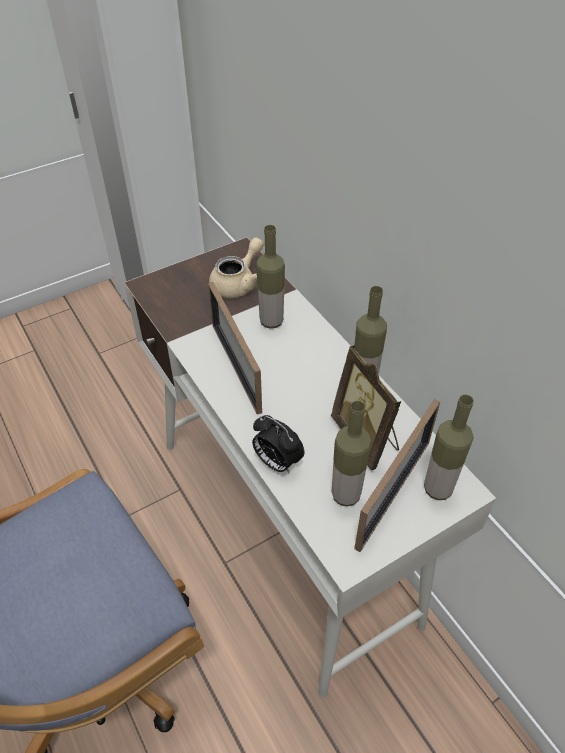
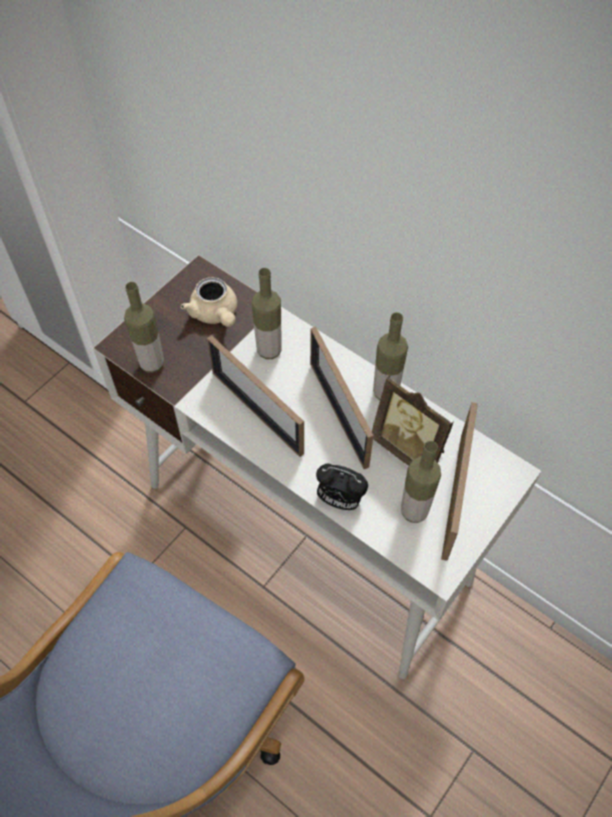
camera: 20 degrees left, 10 degrees up
(238, 283) = (215, 314): beige teapot -> beige teapot turned 135 degrees clockwise
(310, 389) = (338, 414): none -> picture frame
(437, 489) = (490, 479): bottle -> bottle (152, 363)

